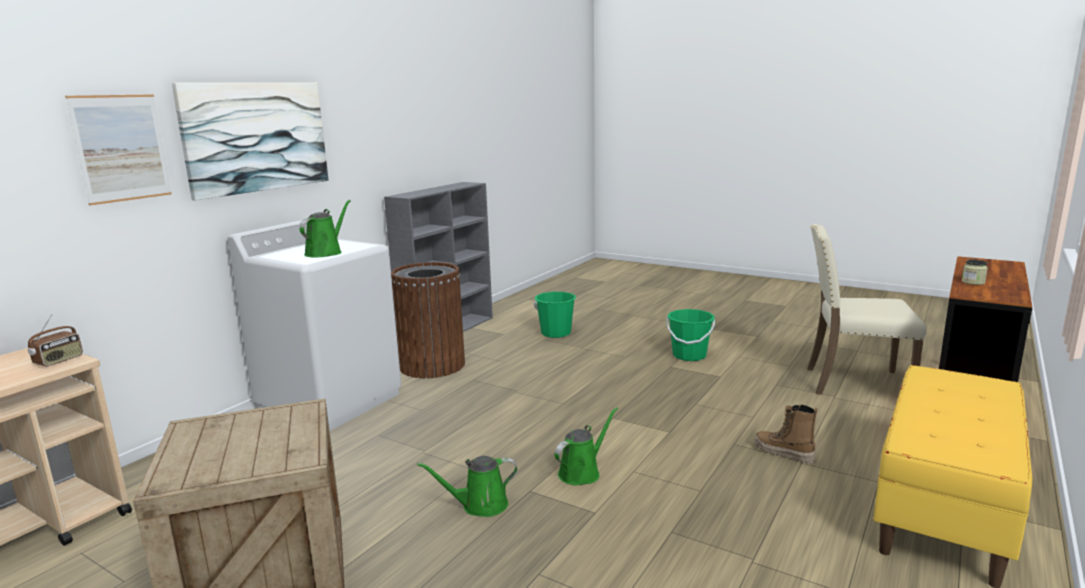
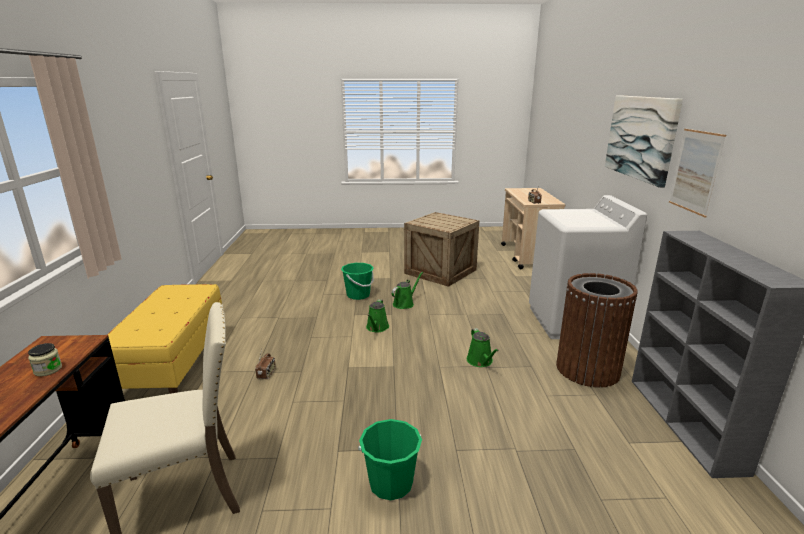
camera: 145 degrees right, 5 degrees up
(121, 148) = (599, 129): picture -> picture (695, 171)
(326, 252) = (568, 216): green watering can -> green watering can (480, 361)
(556, 333) = (585, 471): green bucket -> green bucket (358, 295)
(783, 453) = (266, 374): boot -> radio

